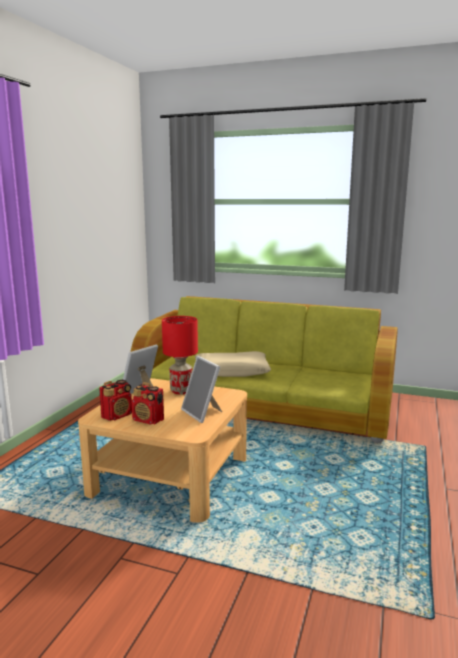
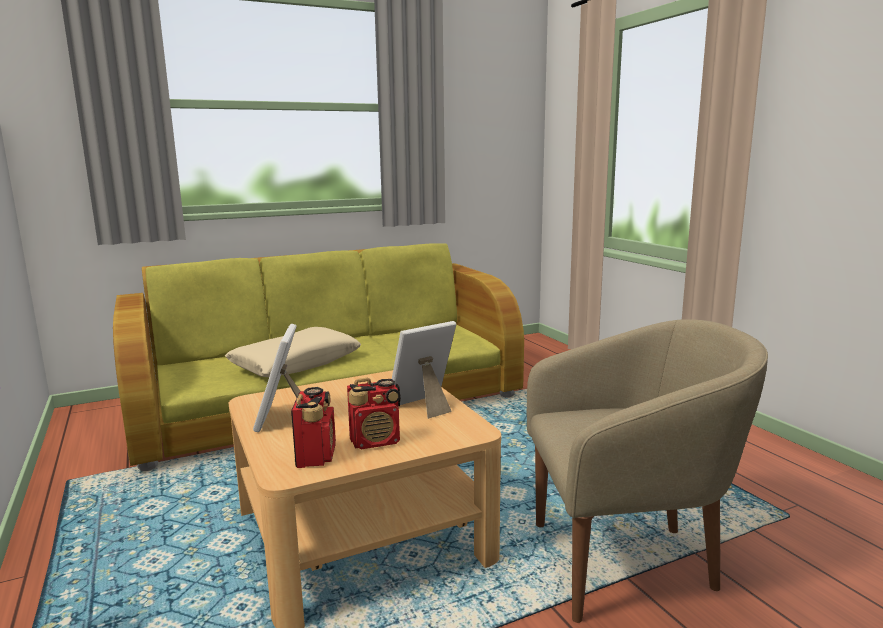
camera: 45 degrees left, 0 degrees up
(181, 391) = (332, 394): red table lamp -> none
(203, 413) = (424, 407): picture frame -> picture frame turned 135 degrees clockwise
(262, 566) = (628, 562): none -> beige armchair

